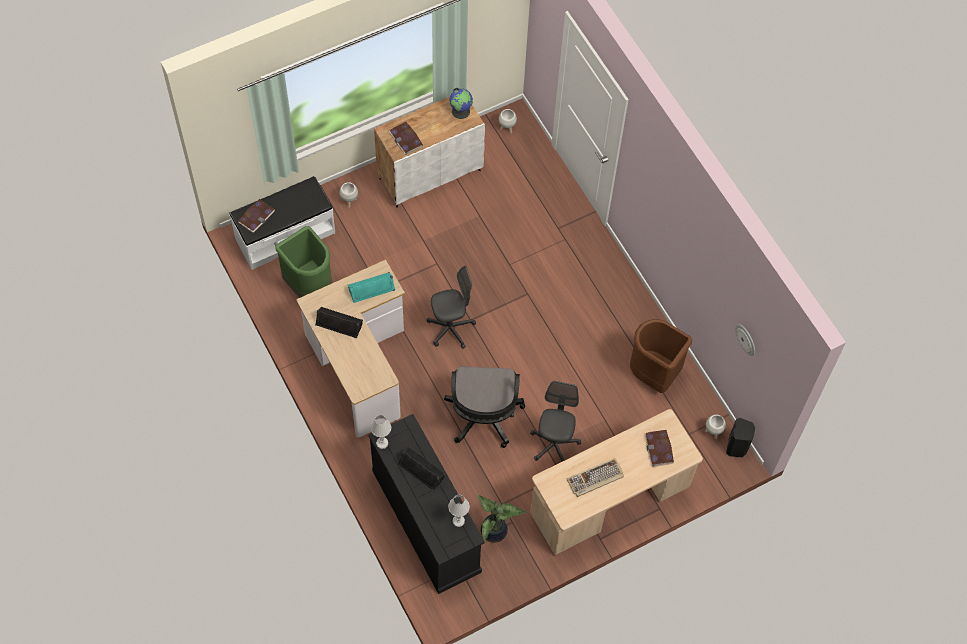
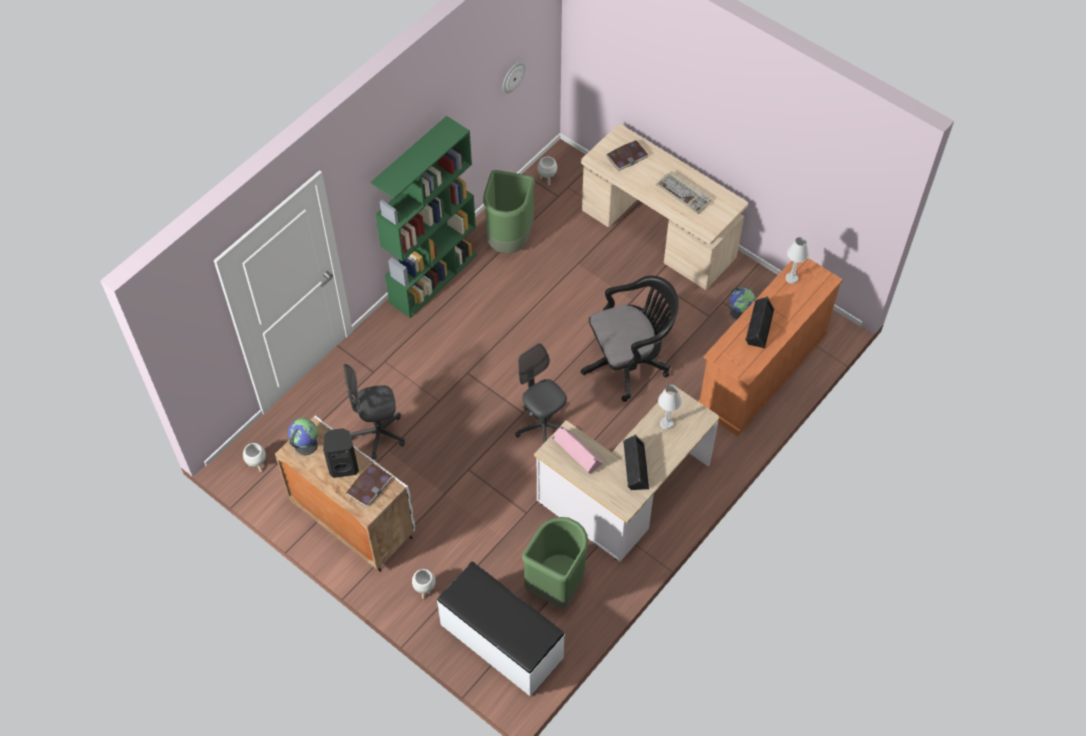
camera: 110 degrees left, 5 degrees down
(256, 216) = (522, 637): book -> none
(371, 288) = (576, 453): turquoise speaker -> pink speaker
(382, 443) = (751, 369): white table lamp -> white table lamp (666, 423)
(425, 520) = (761, 371): black dresser -> orange dresser
(495, 532) = (740, 312): potted plant -> globe
(554, 444) = (625, 295): grey office chair -> grey office chair (378, 434)
(635, 301) = (433, 278): none -> green bookcase
(653, 375) = (509, 240): brown trash can -> green trash can
(737, 447) = (553, 158): black speaker -> black speaker (343, 466)

